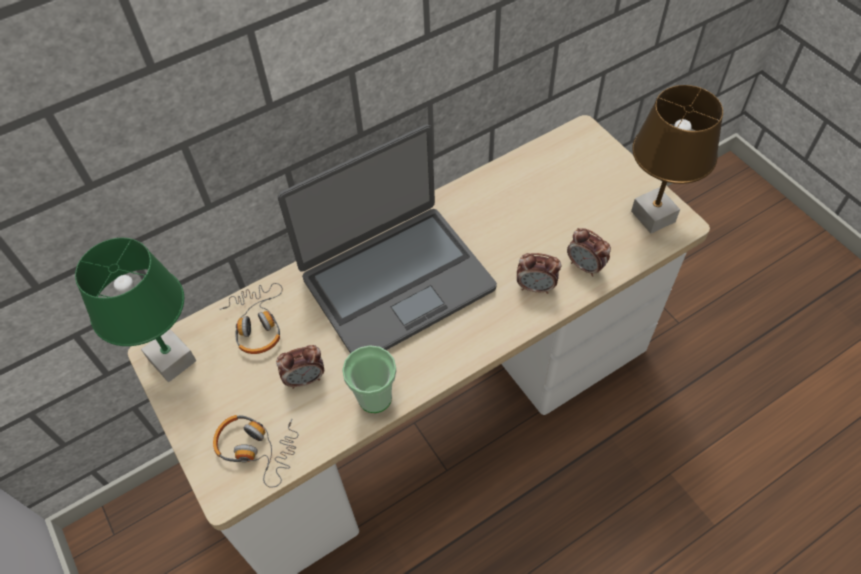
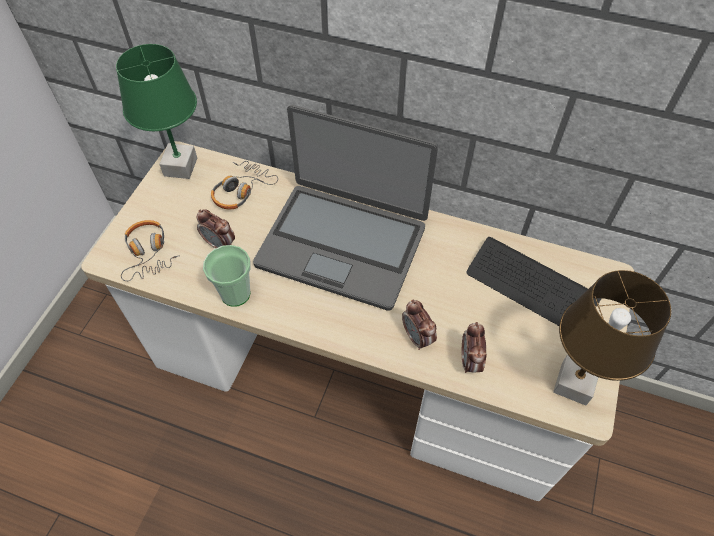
camera: 50 degrees right, 0 degrees up
(551, 184) = (531, 286): none -> keyboard

